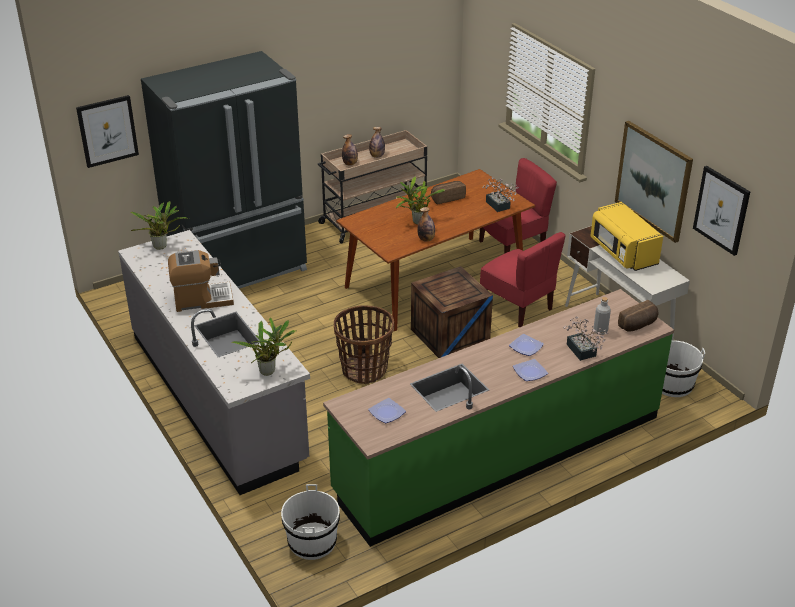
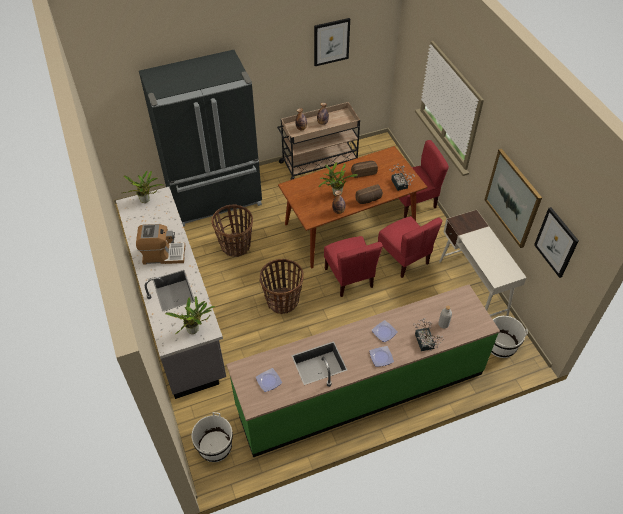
camera: 10 degrees right, 15 degrees up
(107, 131) = (116, 105): picture -> picture (331, 42)
(282, 317) = (236, 245): none -> basket
(450, 335) = (349, 278): crate -> red chair
(622, 252) = (482, 243): yellow microwave -> none
(638, 325) = (473, 322): bread -> bread (369, 199)

